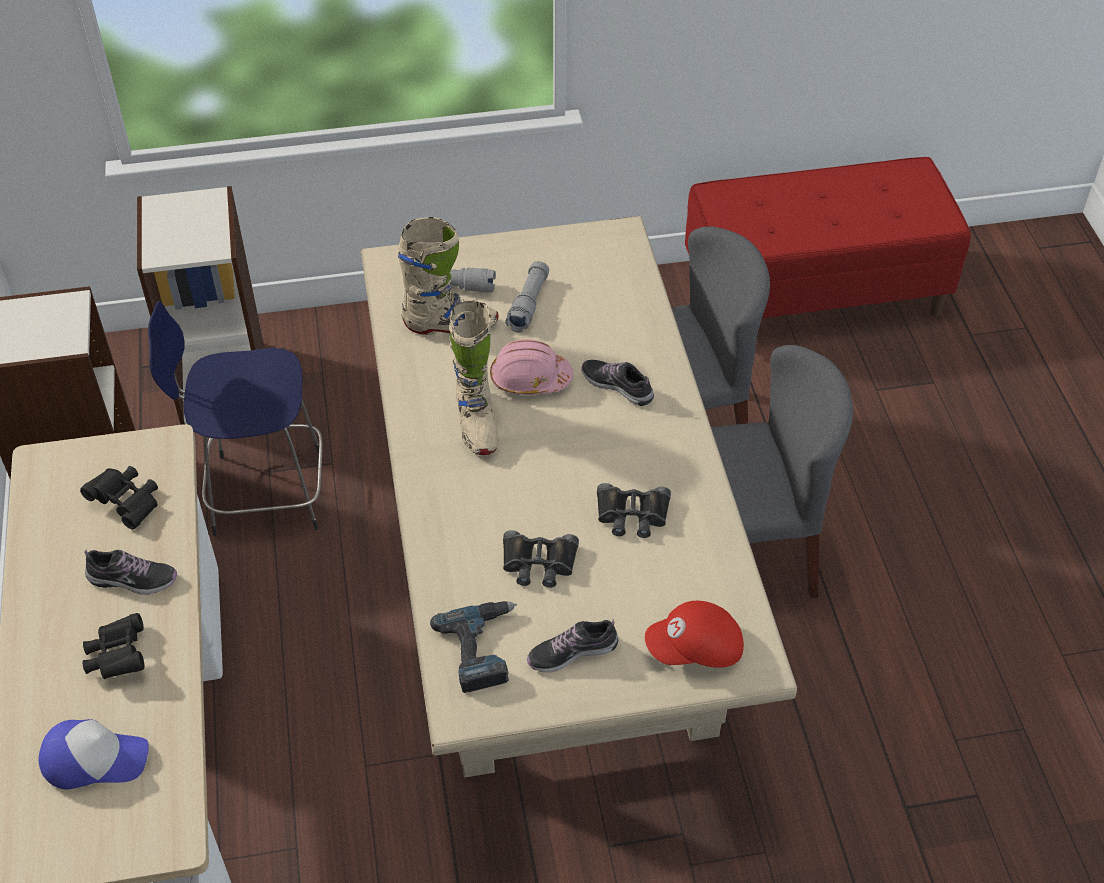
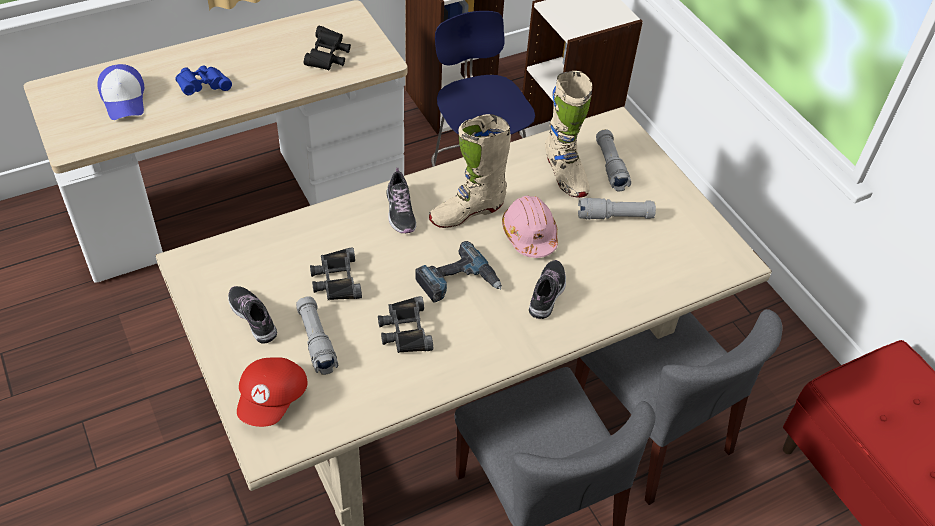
camera: 70 degrees right, 0 degrees up
(118, 656) = (203, 87): black binoculars -> blue binoculars
(132, 579) = (266, 77): shoe -> shoe (400, 211)
(482, 649) = (245, 263): power drill -> power drill (458, 282)
(624, 597) = (316, 341): none -> grey flashlight
(695, 649) = (273, 400): red cap -> red cap turned 135 degrees counterclockwise

